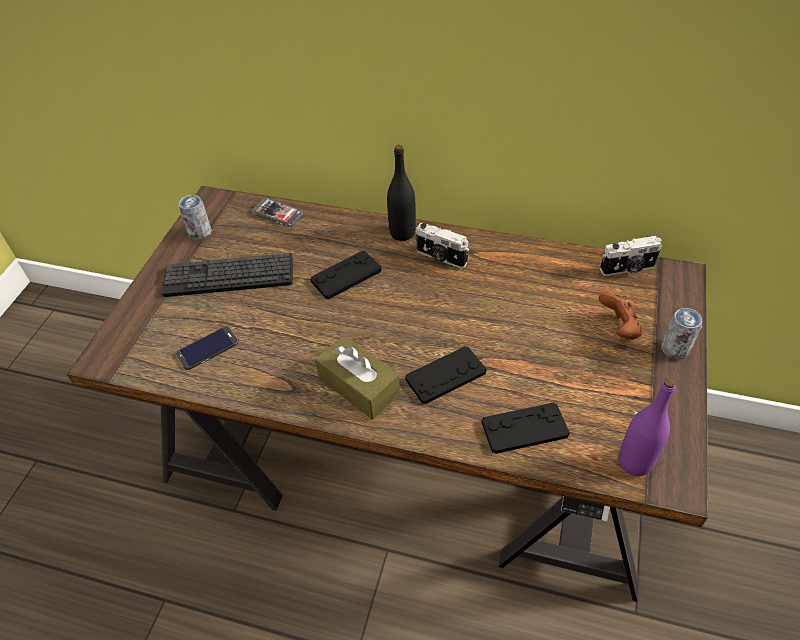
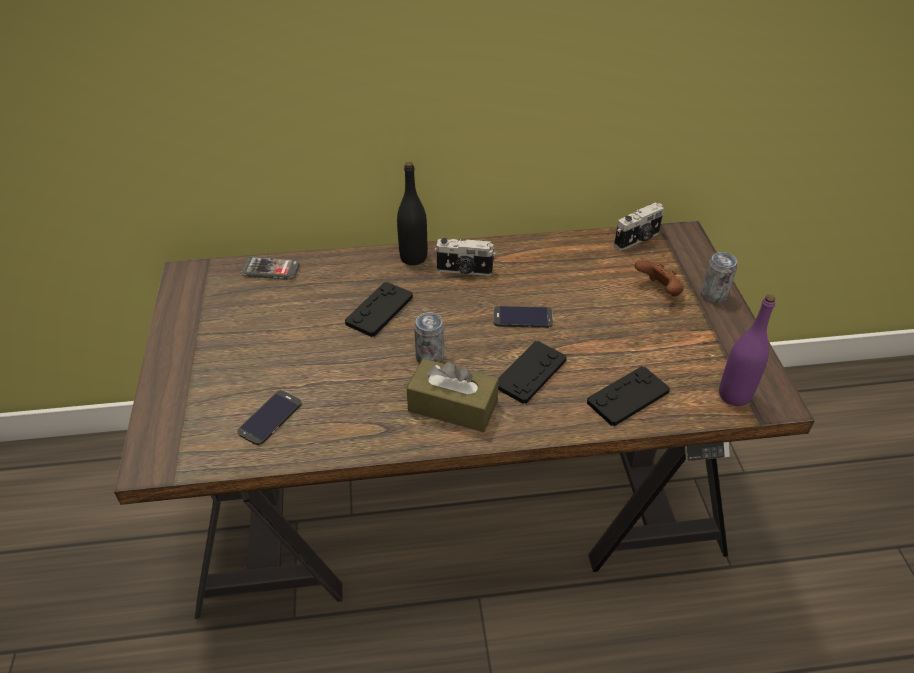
camera: 25 degrees left, 5 degrees down
(200, 233) = (193, 308): can -> can (430, 357)
(229, 276) = (252, 342): keyboard -> none
(469, 318) = (522, 317): none -> phone

